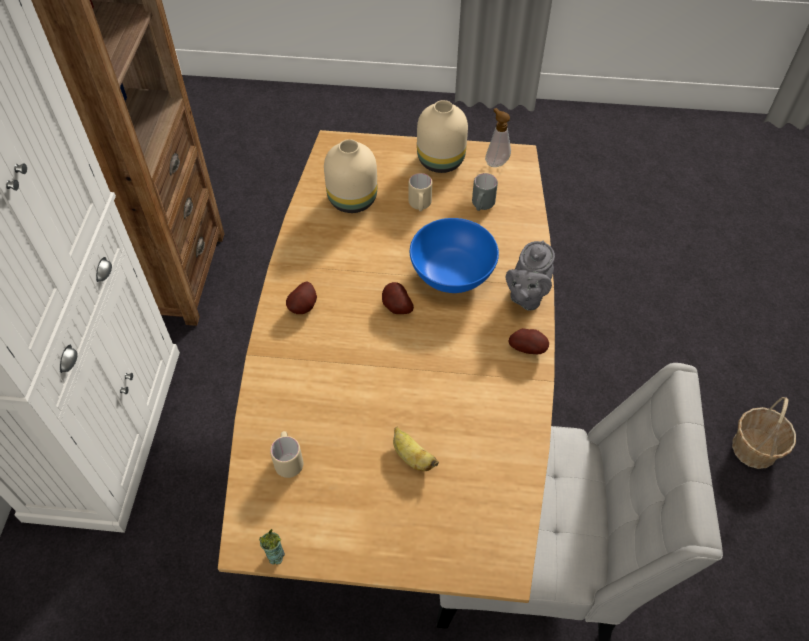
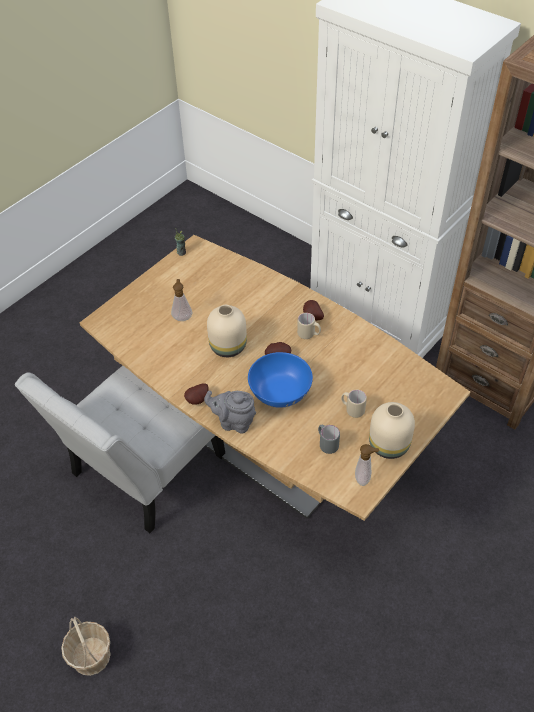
camera: 125 degrees right, 5 degrees down
(288, 460) = (223, 274): beige mug -> beige mug (309, 334)
(354, 199) = (384, 377): beige vase -> beige vase (228, 347)
(412, 457) = (182, 317): banana -> soap dispenser
(526, 296) = (234, 422): grey teapot -> grey teapot turned 45 degrees counterclockwise

